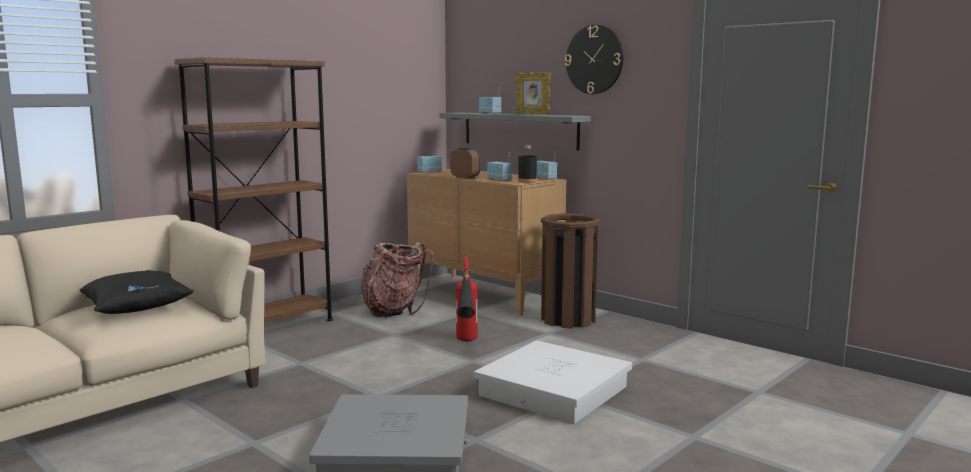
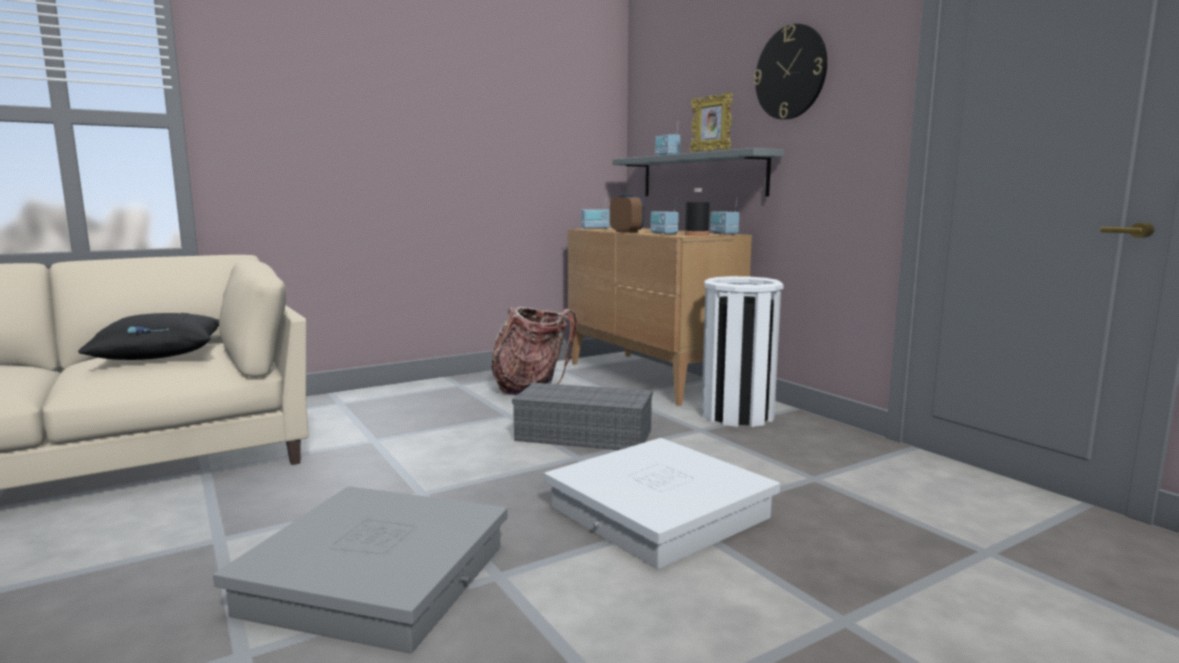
camera: 15 degrees right, 0 degrees up
(267, 328) = (378, 396): brown bookcase -> none
(466, 344) = (586, 435): fire extinguisher -> grey storage box
(568, 319) = (737, 415): brown trash can -> white trash can

